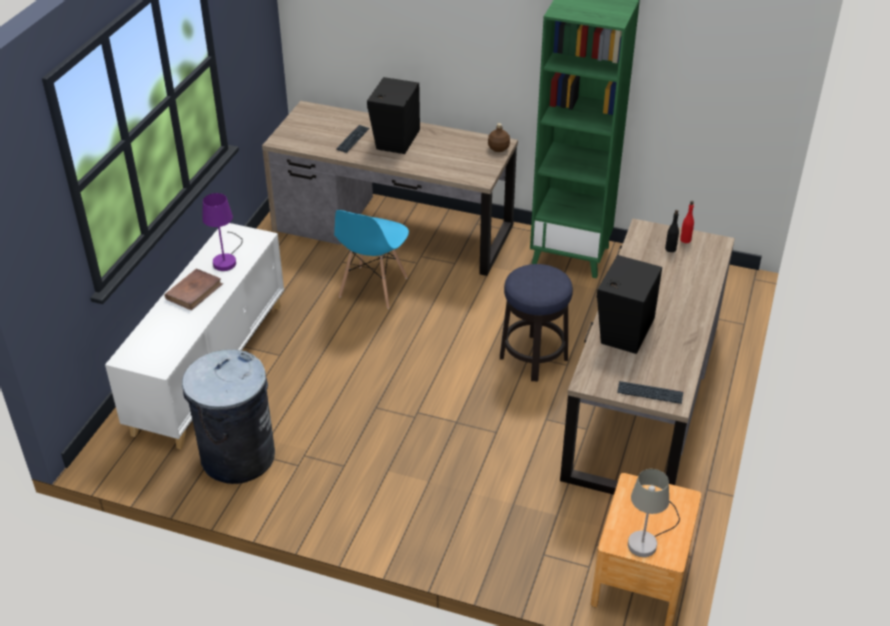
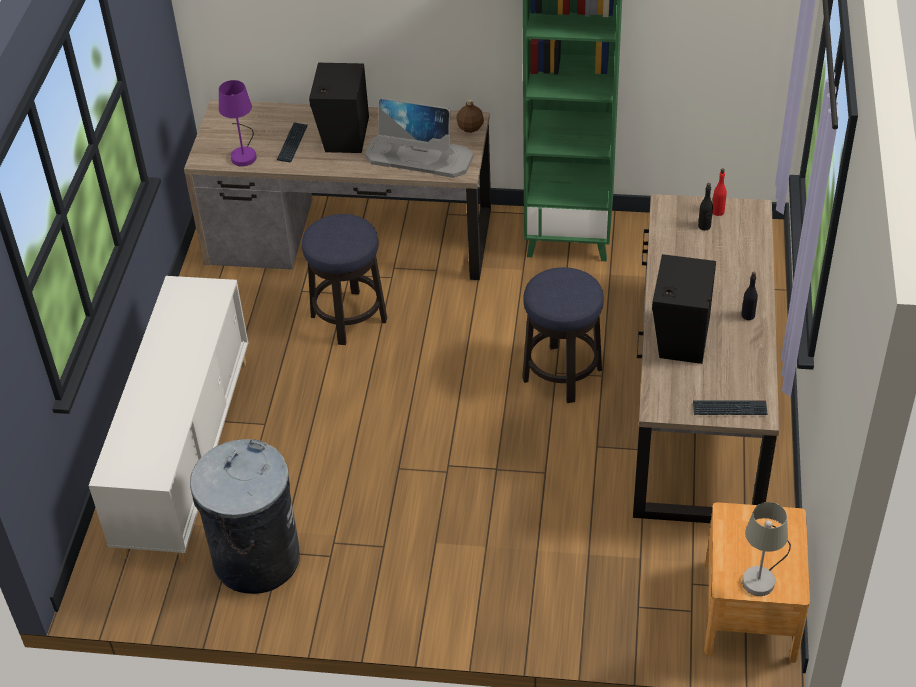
camera: 10 degrees left, 5 degrees up
(194, 291) = (162, 373): brown book -> none
(227, 259) = (187, 324): purple table lamp -> purple table lamp (244, 153)
(373, 287) = (348, 318): blue chair -> stool
(450, 163) = (420, 157): none -> monitor
(688, 323) = (748, 315): none -> black bottle

